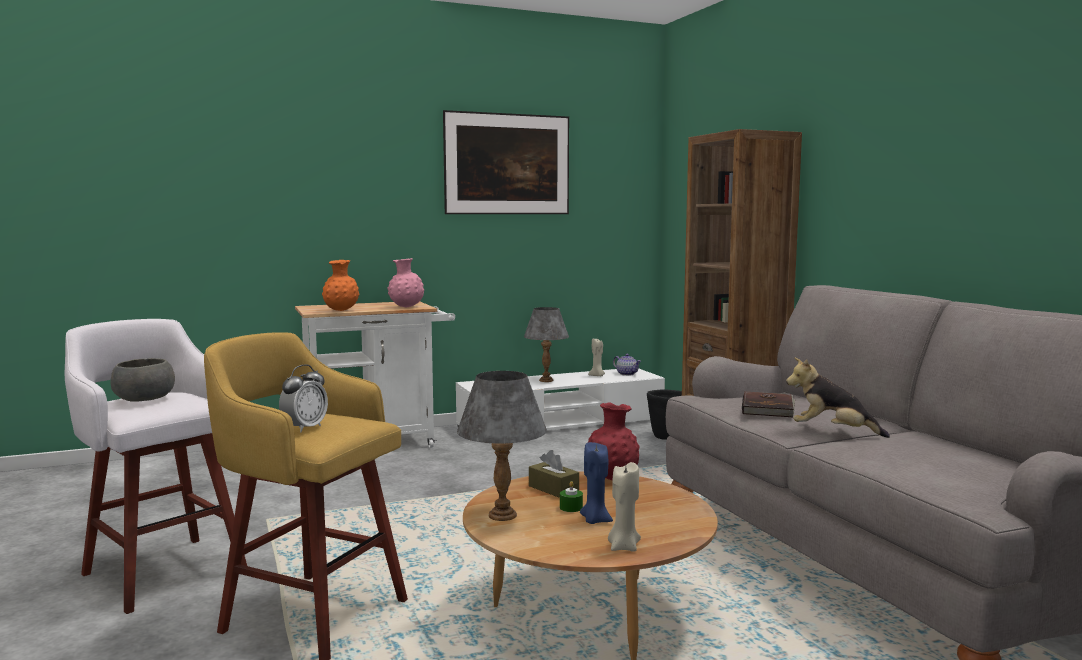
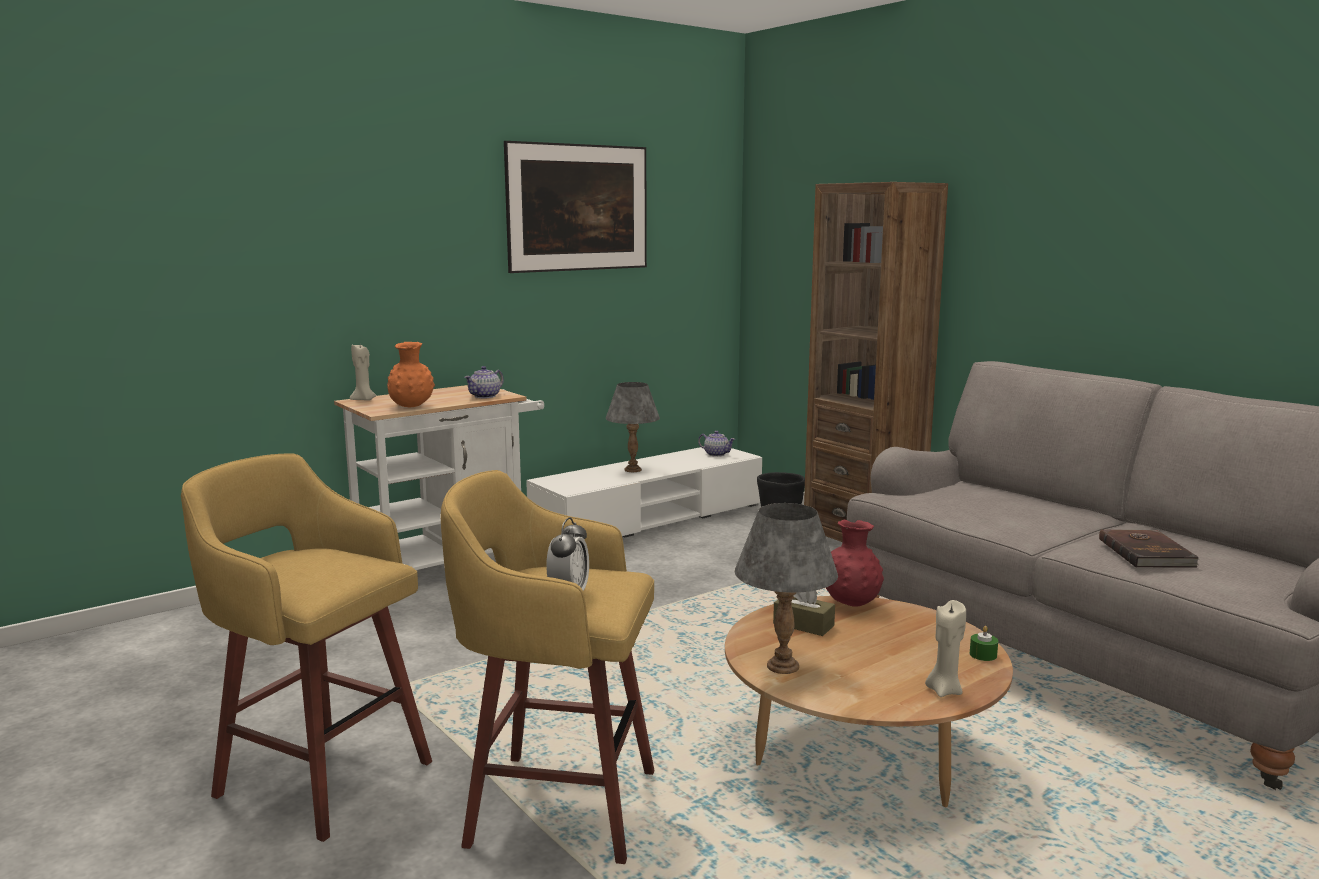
camera: 15 degrees left, 5 degrees up
(144, 399) = (295, 566): grey bowl -> none
(163, 571) = (320, 776): white stool -> yellow stool
(406, 307) = (485, 396): pink vase -> teapot
(571, 507) = (845, 647): green candle -> green candle (983, 655)
(595, 520) = (884, 661): blue candle -> none
(597, 376) = (685, 459): beige candle -> beige candle (364, 400)
(768, 408) = (978, 506): brown book -> brown book (1147, 552)
(832, 432) = (1063, 532): plush toy -> none

